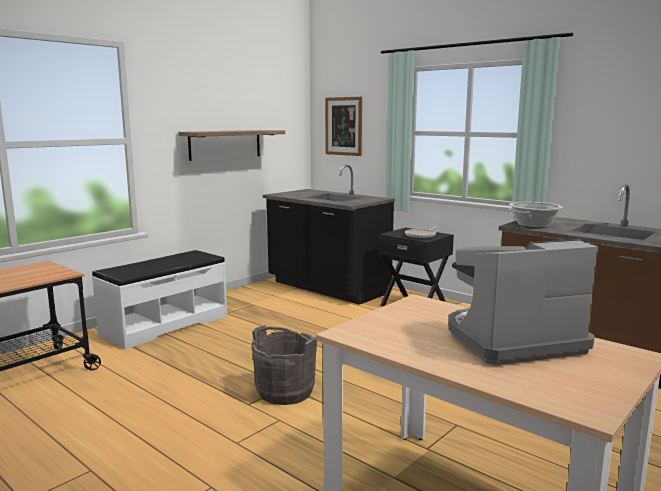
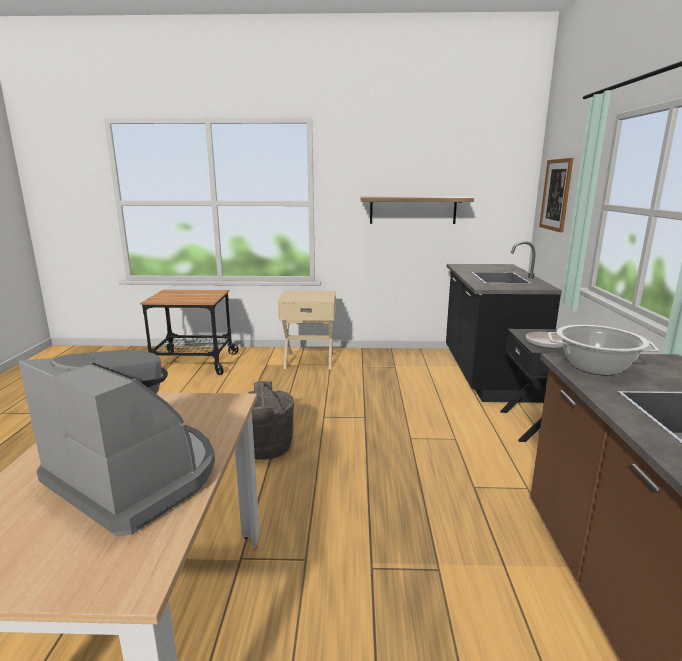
camera: 50 degrees right, 5 degrees up
(164, 325) = (309, 360): white bench -> beige nightstand

